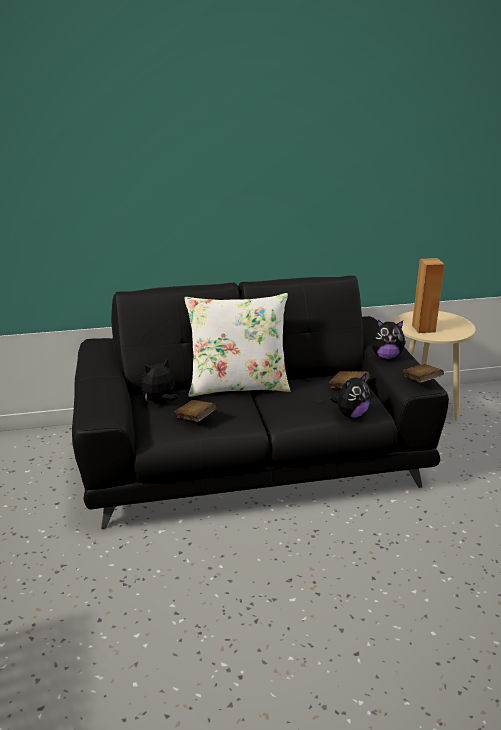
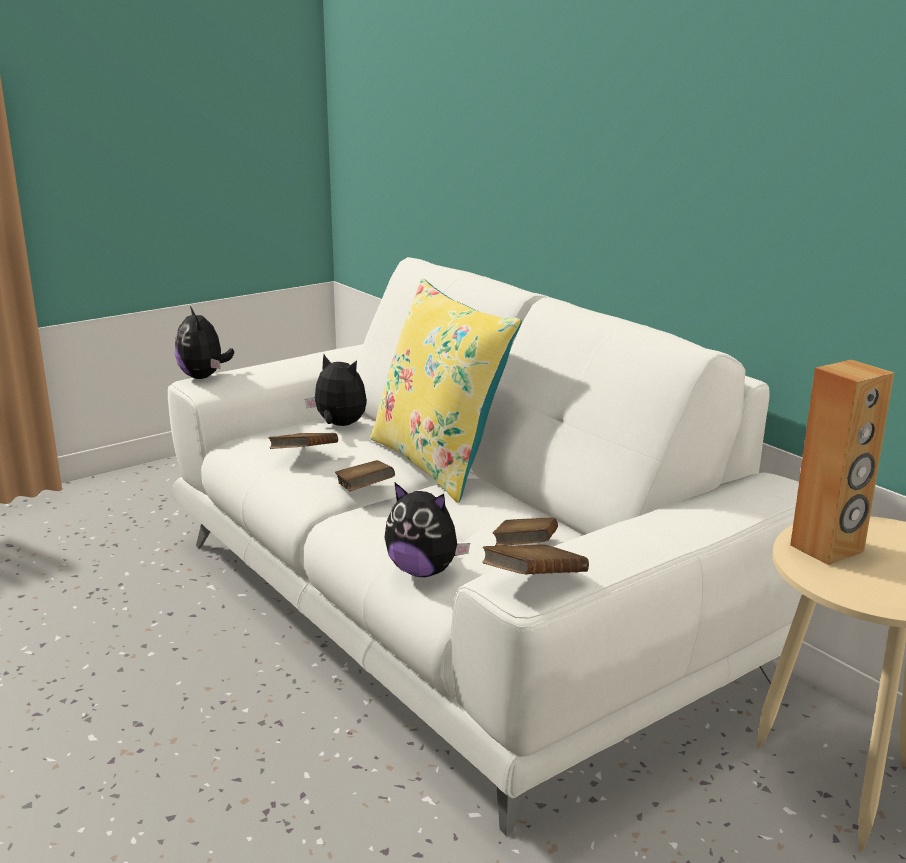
camera: 65 degrees right, 5 degrees down
(238, 386) = (439, 462): white pillow -> yellow pillow
(251, 455) = (453, 608): black sofa -> white sofa
(258, 411) = (364, 492): none -> brown book
(386, 357) = (621, 531): plush toy -> plush toy (204, 377)

